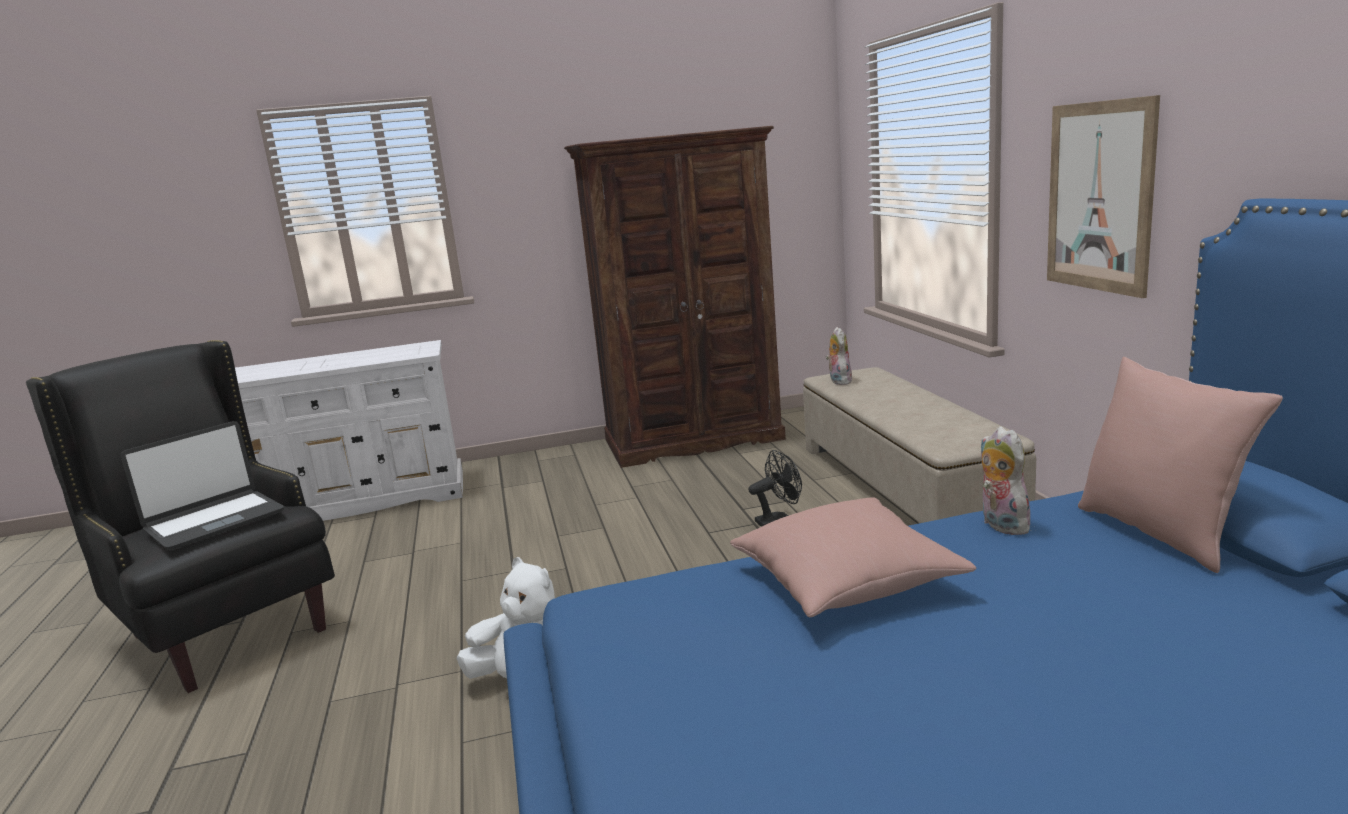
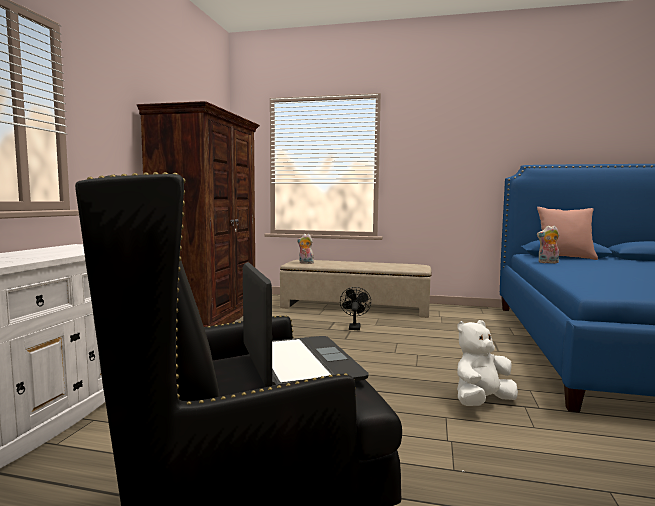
camera: 65 degrees left, 10 degrees down
(847, 582) = (590, 273): pink pillow -> none
(1099, 197) = (443, 169): picture -> none

